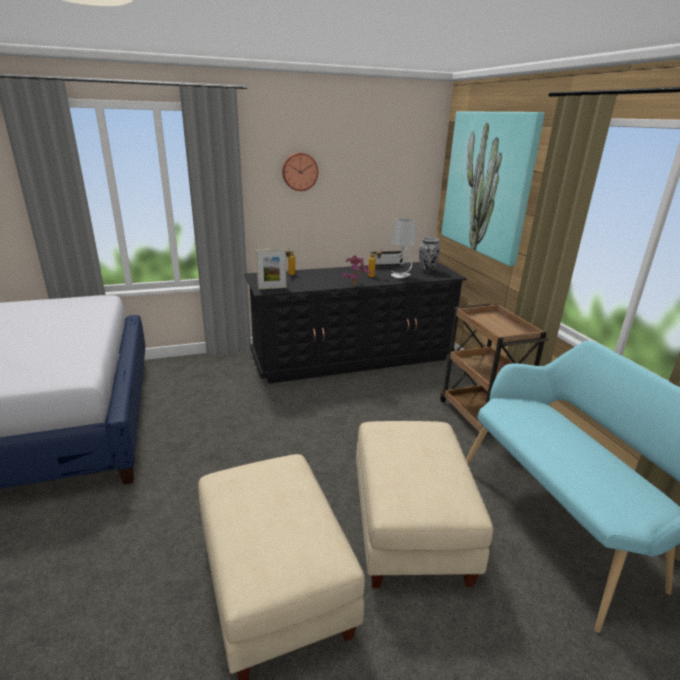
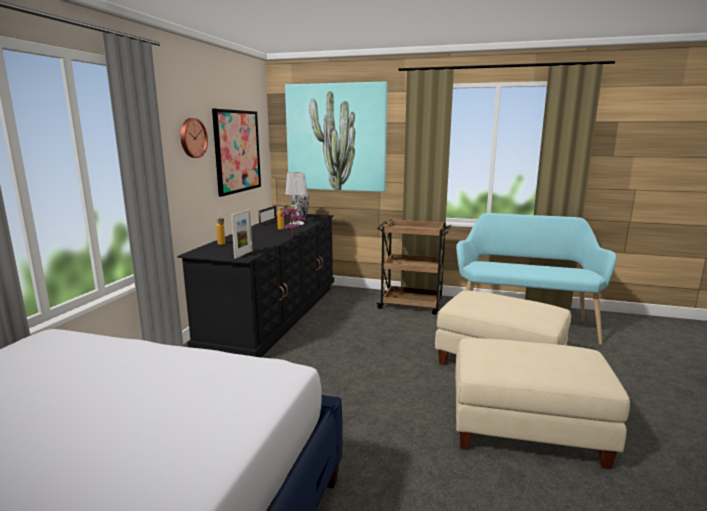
camera: 55 degrees left, 10 degrees down
(372, 187) = (237, 151): none -> picture

